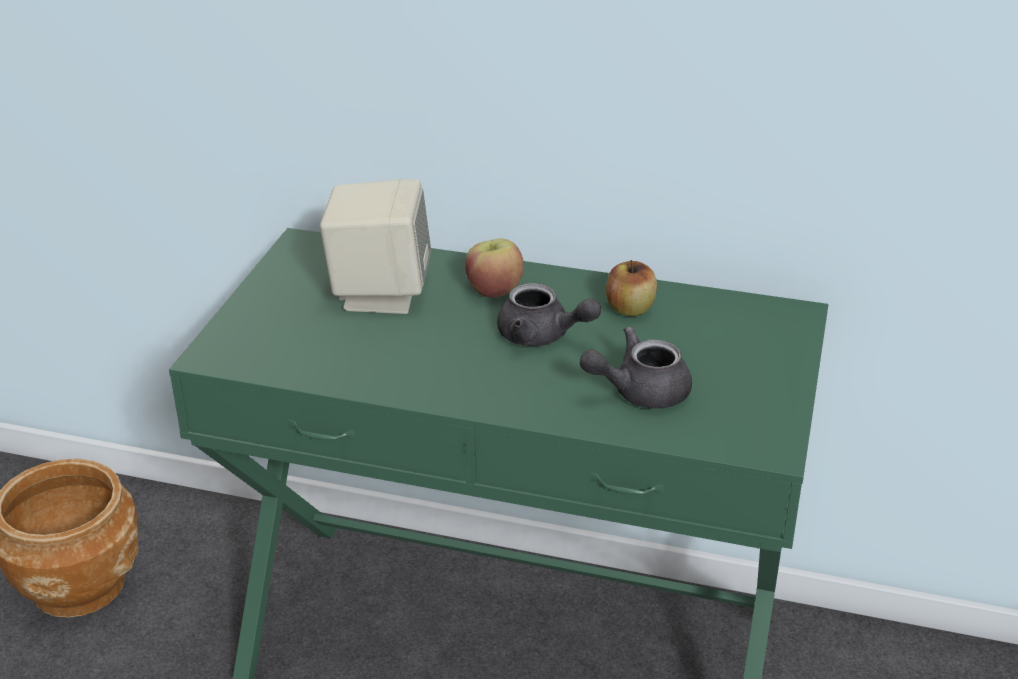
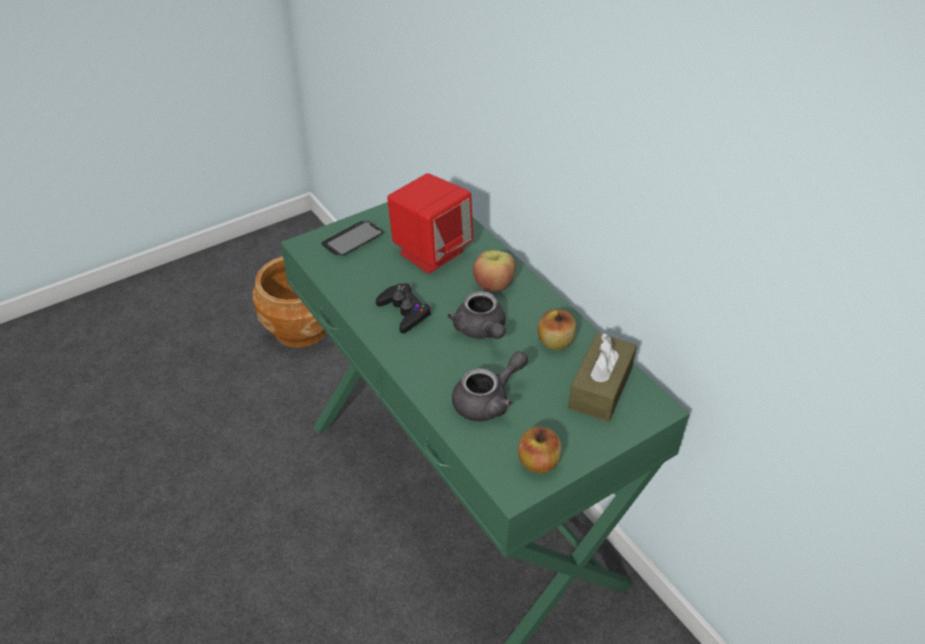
camera: 40 degrees right, 10 degrees up
(264, 324) = (352, 240): none -> phone
(379, 293) = (431, 252): beige speaker -> red speaker
(432, 361) = (404, 311): none -> black game controller
(639, 391) = (488, 400): grey teapot -> grey teapot turned 120 degrees clockwise
(726, 324) = (600, 388): none -> brown tissue box
(761, 415) = (538, 462): none -> apple

